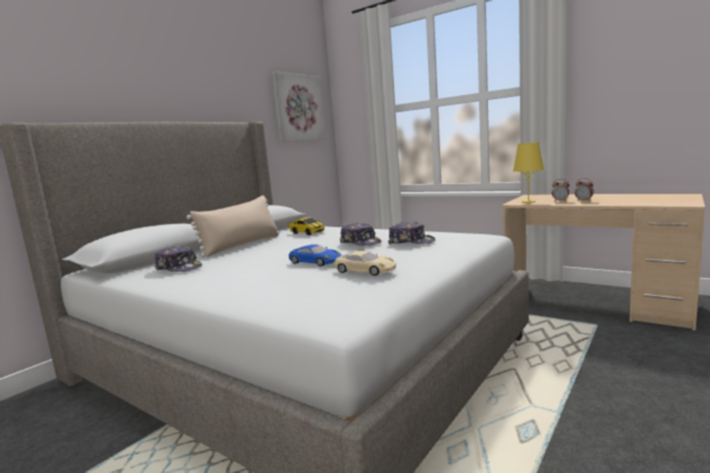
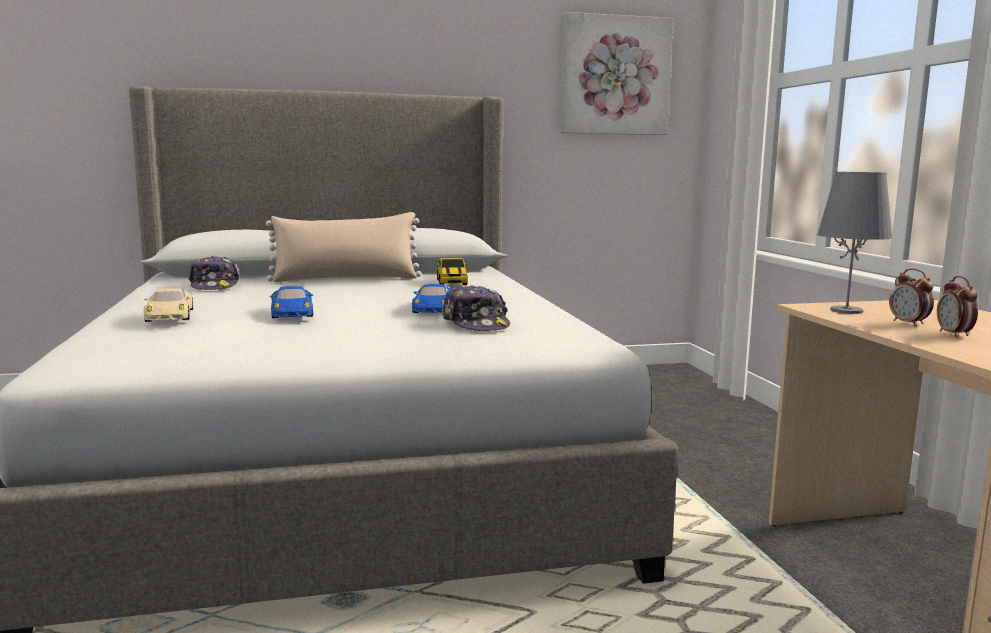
camera: 40 degrees right, 0 degrees up
(360, 242) = (433, 308): cap -> blue toy car
(365, 270) = (271, 334): beige toy car -> beige toy car (169, 315)
(528, 202) = (846, 310): yellow table lamp -> grey table lamp

